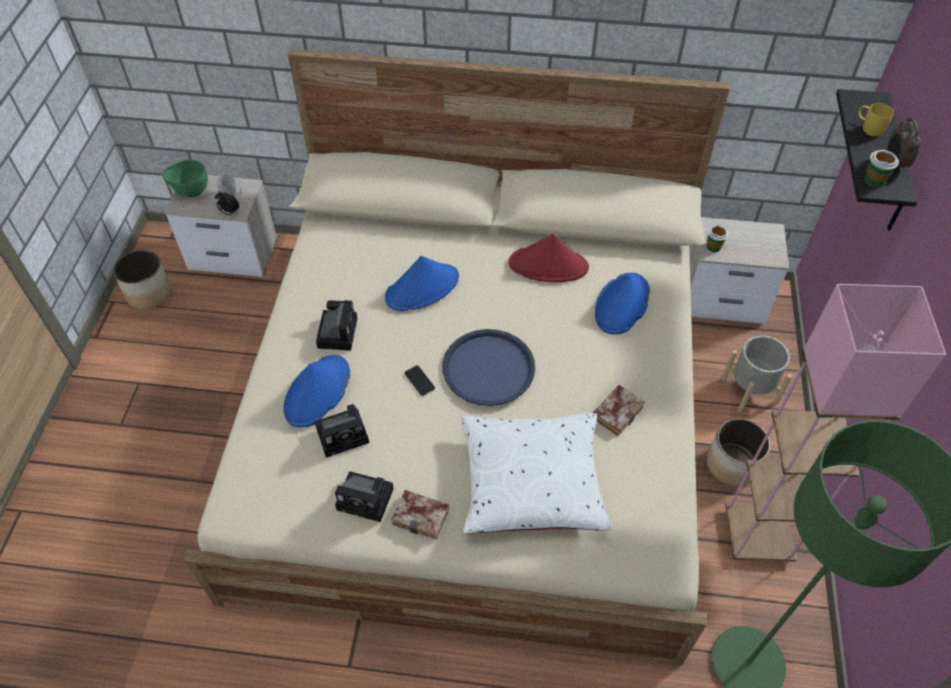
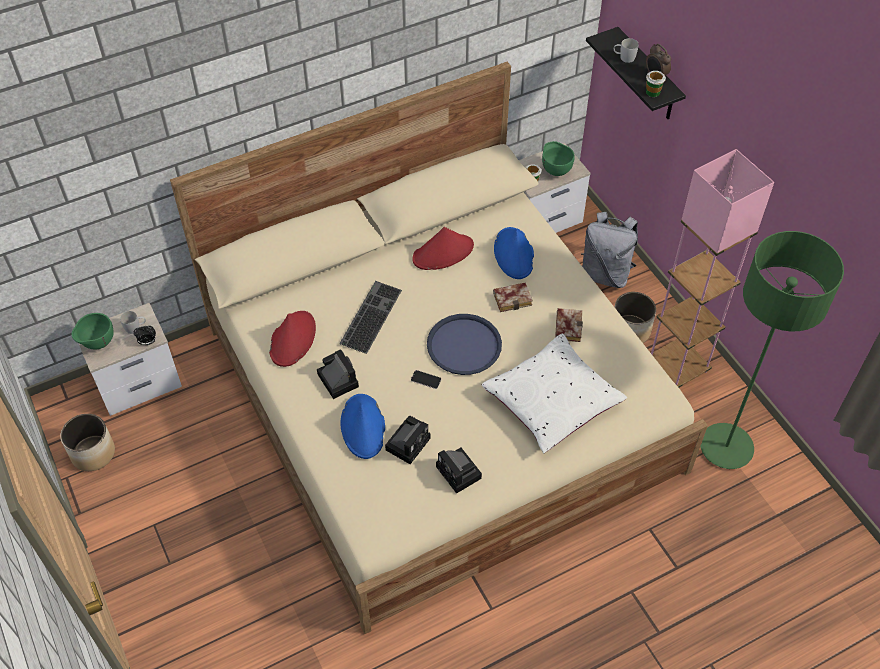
camera: 35 degrees left, 0 degrees up
(334, 271) = (293, 339): none -> red hat
(368, 499) = (460, 473): camera -> camera turned 75 degrees clockwise
(422, 288) = (370, 315): blue hat -> keyboard
(423, 516) = (503, 462): book -> book (513, 298)
(749, 390) = (605, 274): grey planter -> grey backpack
(750, 247) = (555, 170): none -> green bowl
(868, 128) = (624, 57): yellow mug -> white mug

